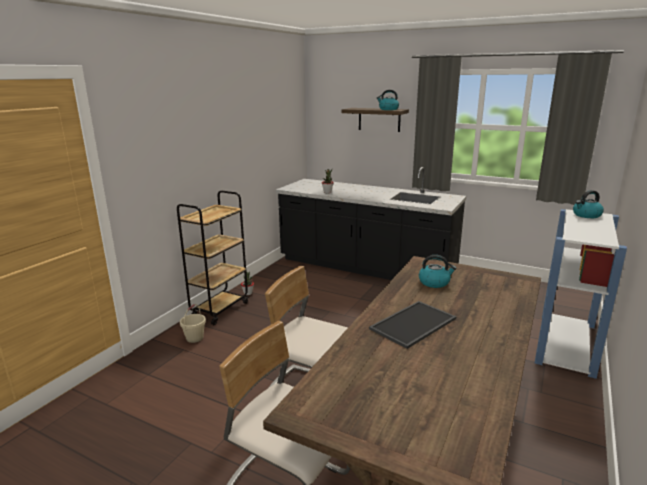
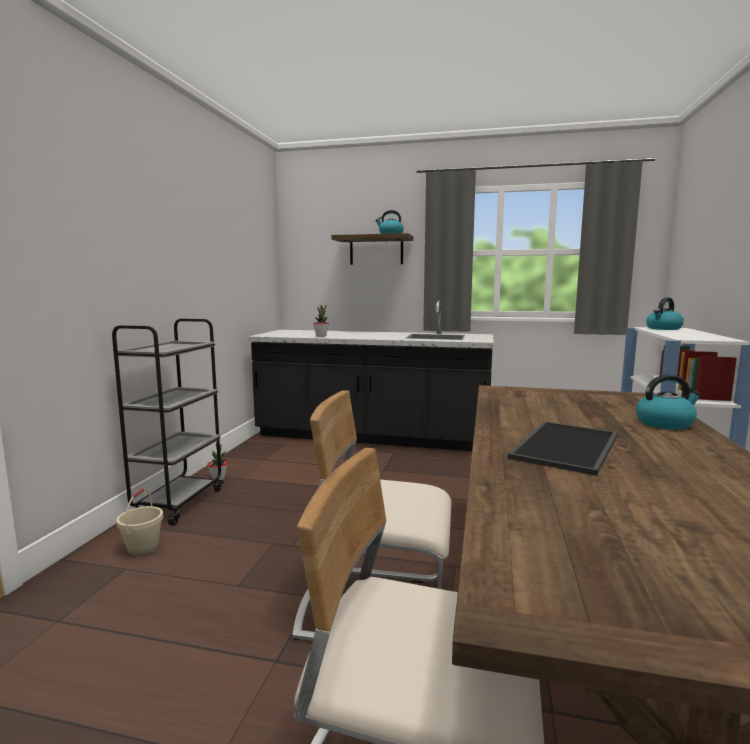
camera: 15 degrees left, 10 degrees down
(220, 310) = (179, 504): brown cart -> grey cart
(434, 282) = (538, 405): kettle -> kettle (665, 423)

